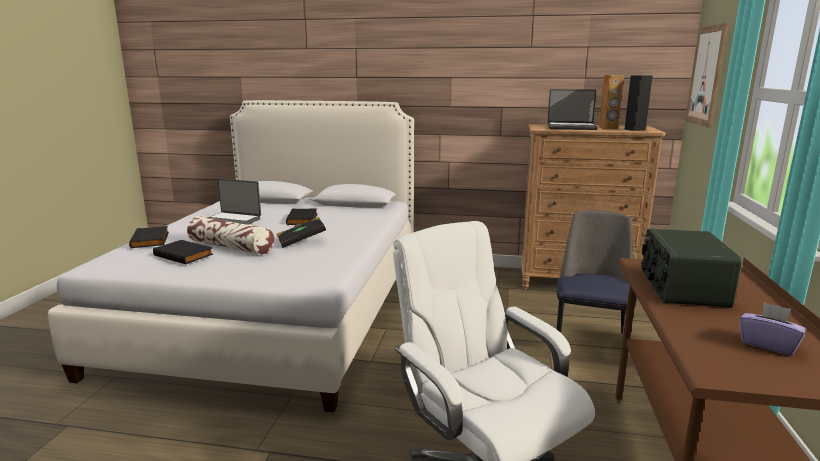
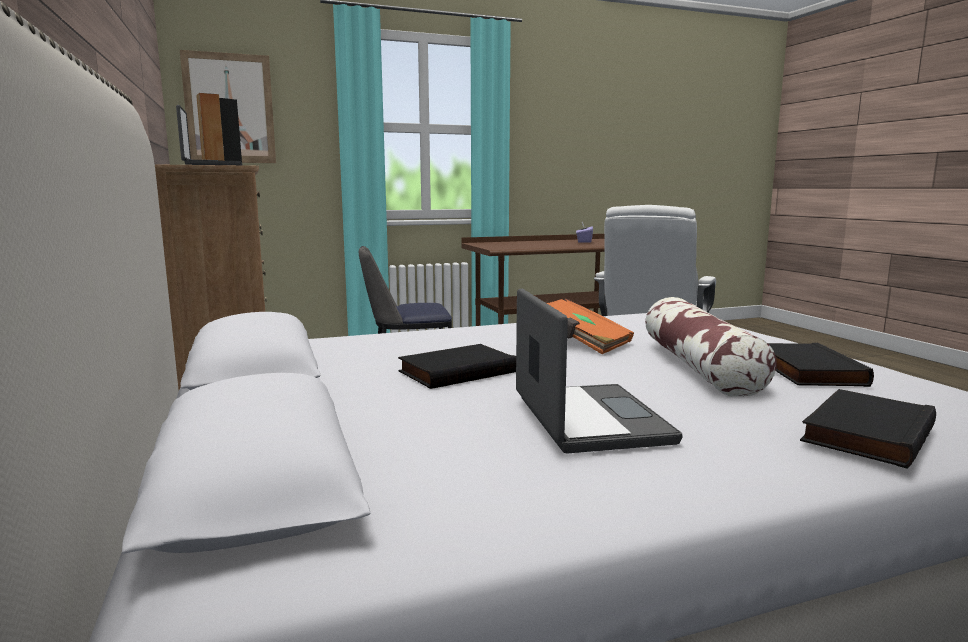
camera: 120 degrees left, 5 degrees down
(301, 242) = (581, 343): black book -> orange book
(681, 288) = (532, 245): radio -> none

